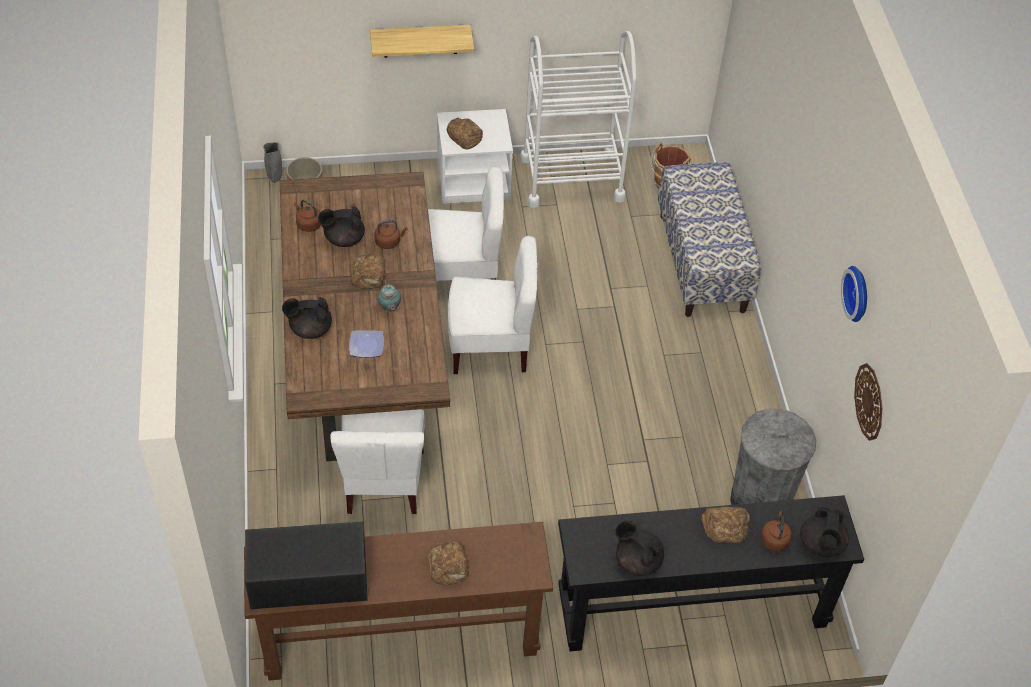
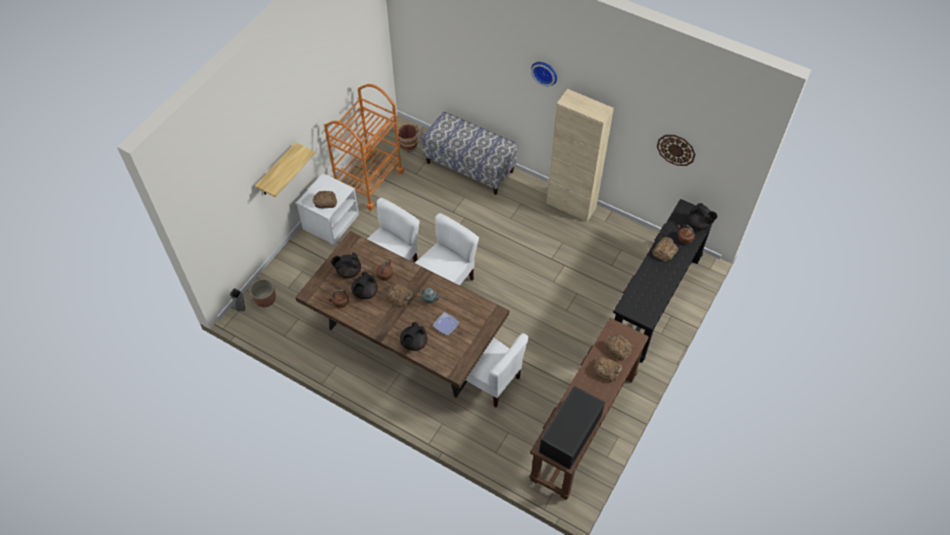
camera: 50 degrees left, 5 degrees up
(498, 559) = (618, 348): none -> bread
(571, 178) = (369, 181): white cart -> orange cart
(637, 560) = (658, 295): black teapot -> black teapot (348, 271)
(756, 411) = (571, 206): none -> beige cabinet
(759, 501) = (619, 238): grey trash can -> none
(859, 293) = (637, 109): wall clock -> wall clock (545, 72)

